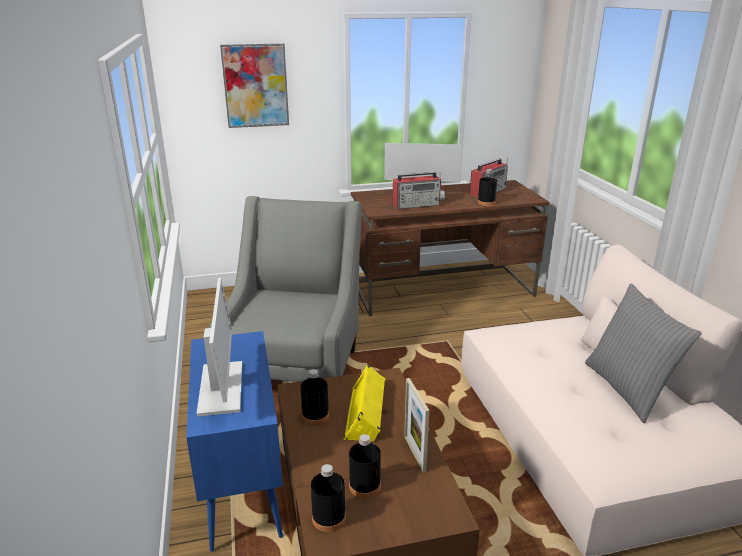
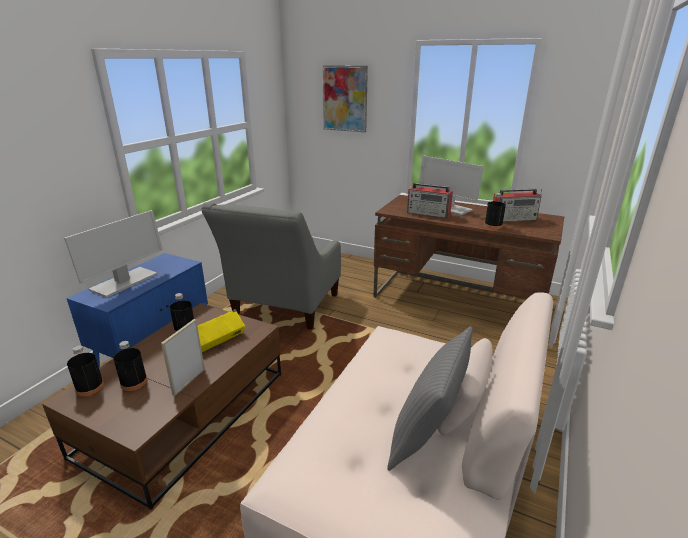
camera: 40 degrees right, 0 degrees up
(296, 365) = (283, 308): grey armchair -> grey armchair turned 150 degrees clockwise

